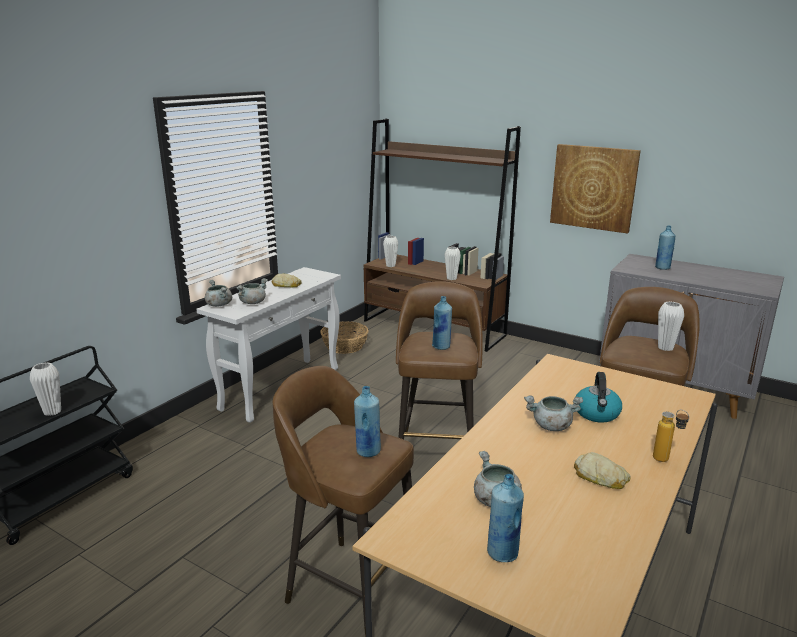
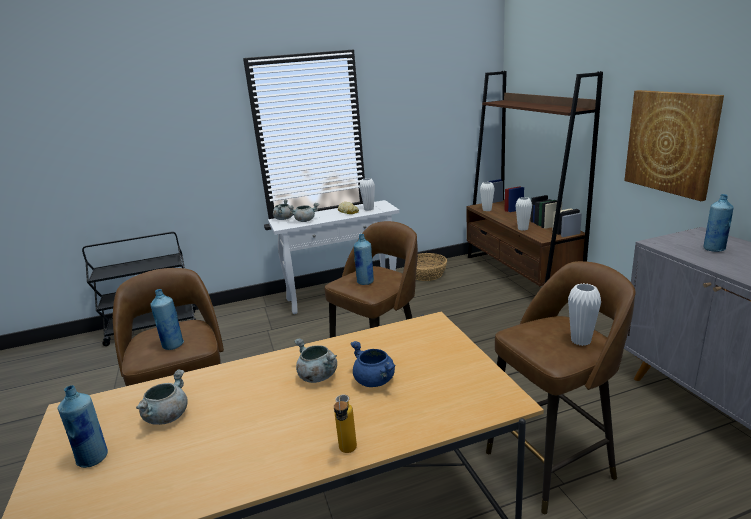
camera: 40 degrees right, 0 degrees up
(52, 412) = (136, 269): white vase -> white vase (369, 209)
(597, 414) = (375, 381): kettle -> blue cooking pot
(600, 477) = (266, 438): bread -> none

